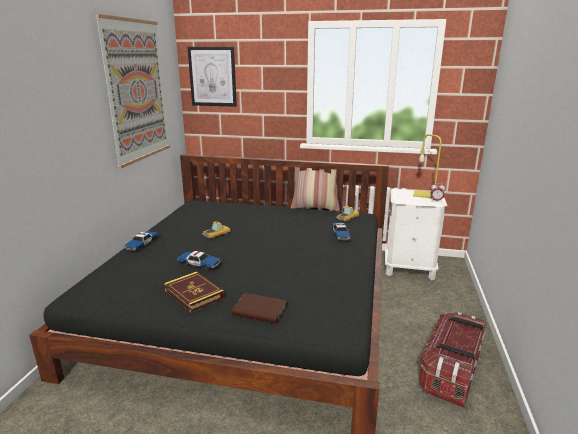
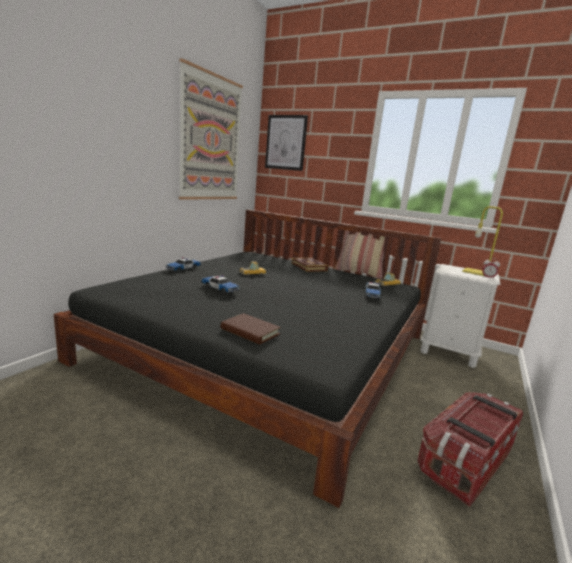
camera: 15 degrees right, 5 degrees down
(194, 294) = (198, 307): book -> book (309, 267)

